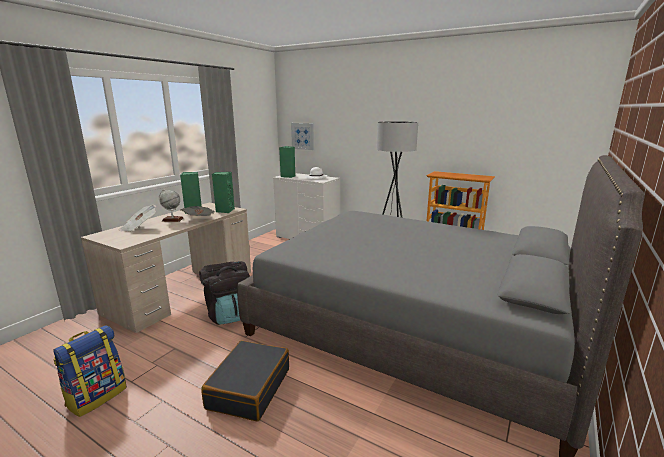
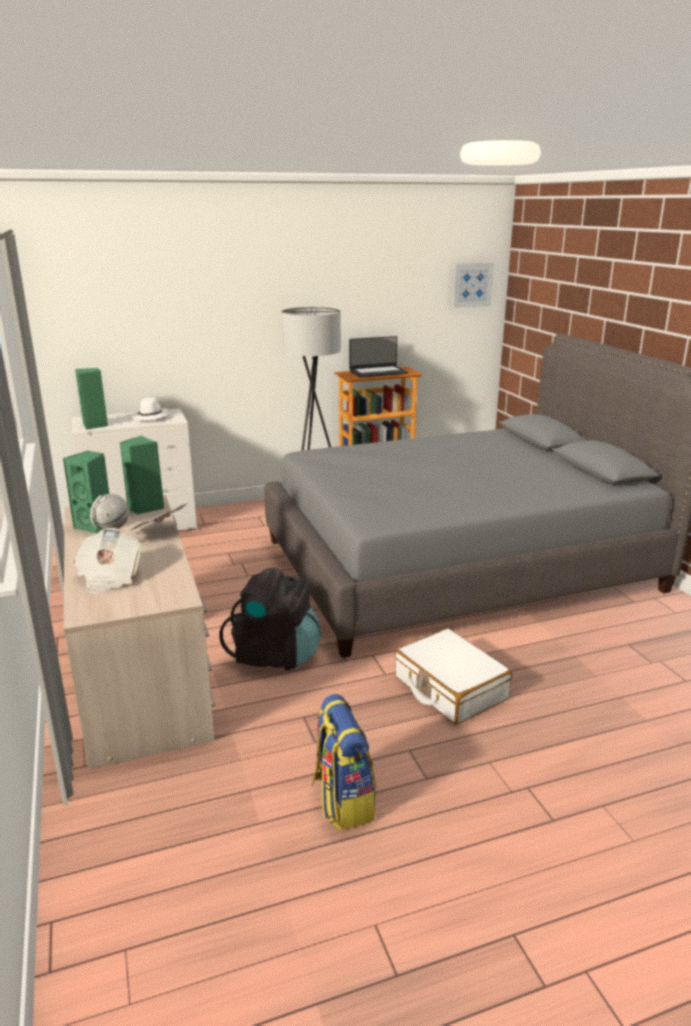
camera: 50 degrees left, 5 degrees up
(249, 388) = (450, 688): black suitcase -> white suitcase
(303, 136) = (88, 345): picture -> picture (472, 285)
(461, 175) = (378, 372): none -> laptop

